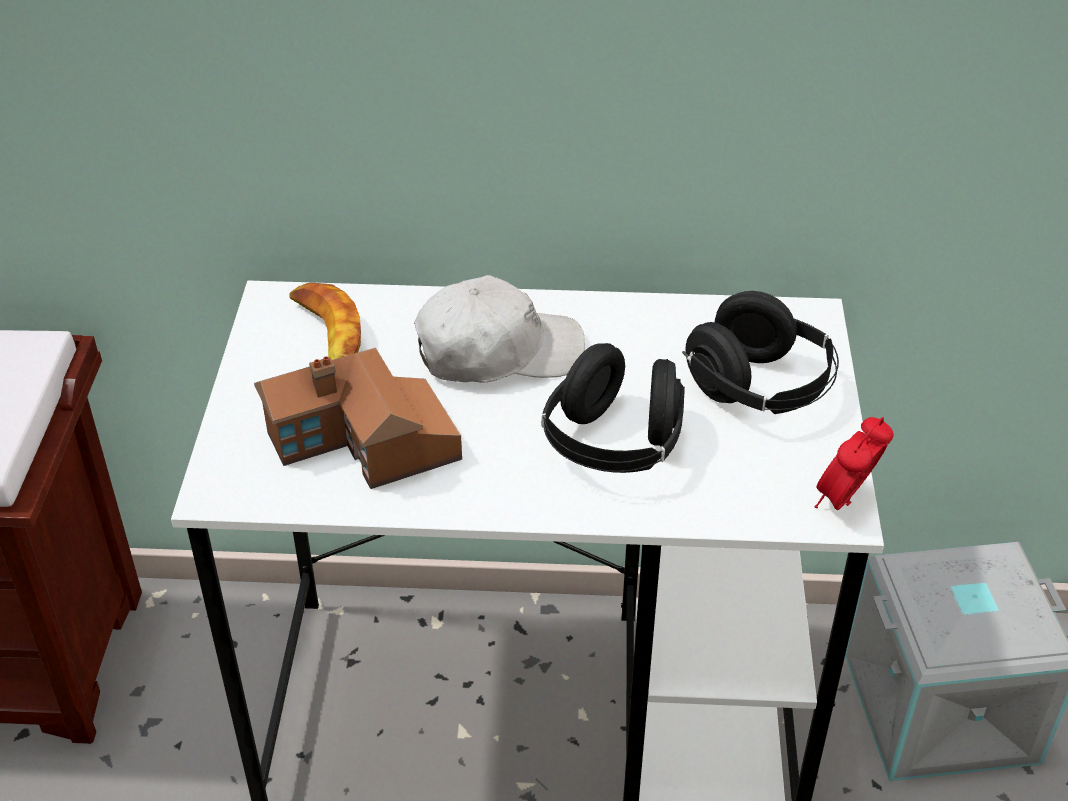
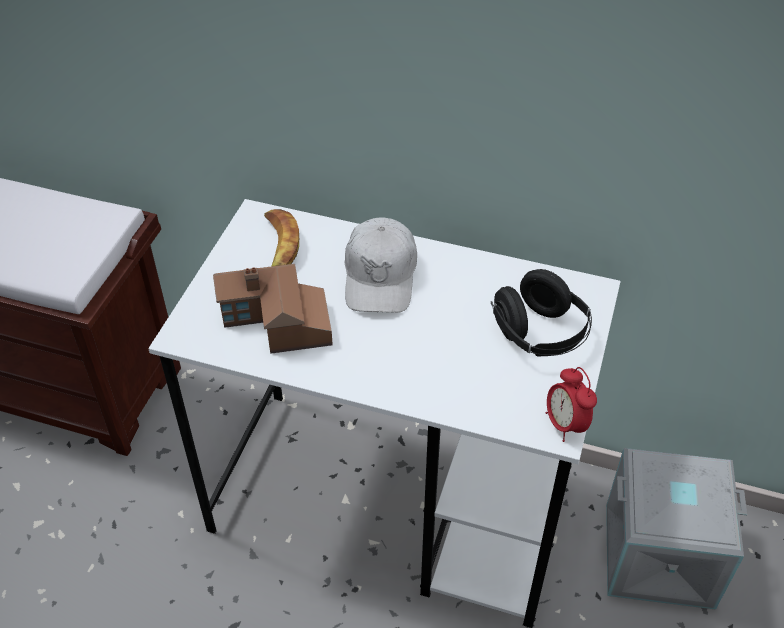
camera: 15 degrees right, 5 degrees up
(497, 352) = (380, 276): white cap -> white cap turned 90 degrees clockwise
(614, 445) = (430, 354): black headphones -> none
(845, 501) = (565, 424): alarm clock -> alarm clock turned 75 degrees counterclockwise

